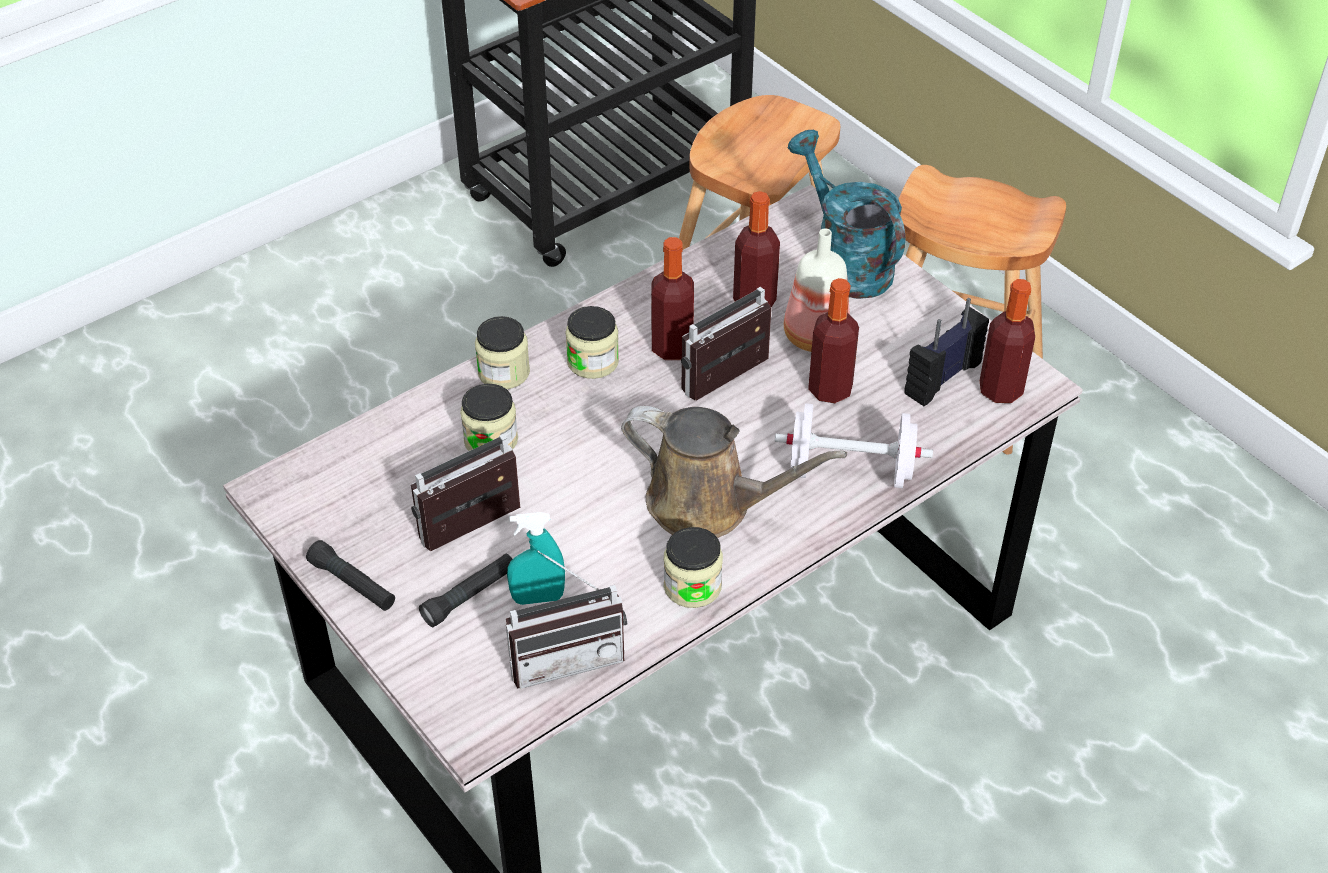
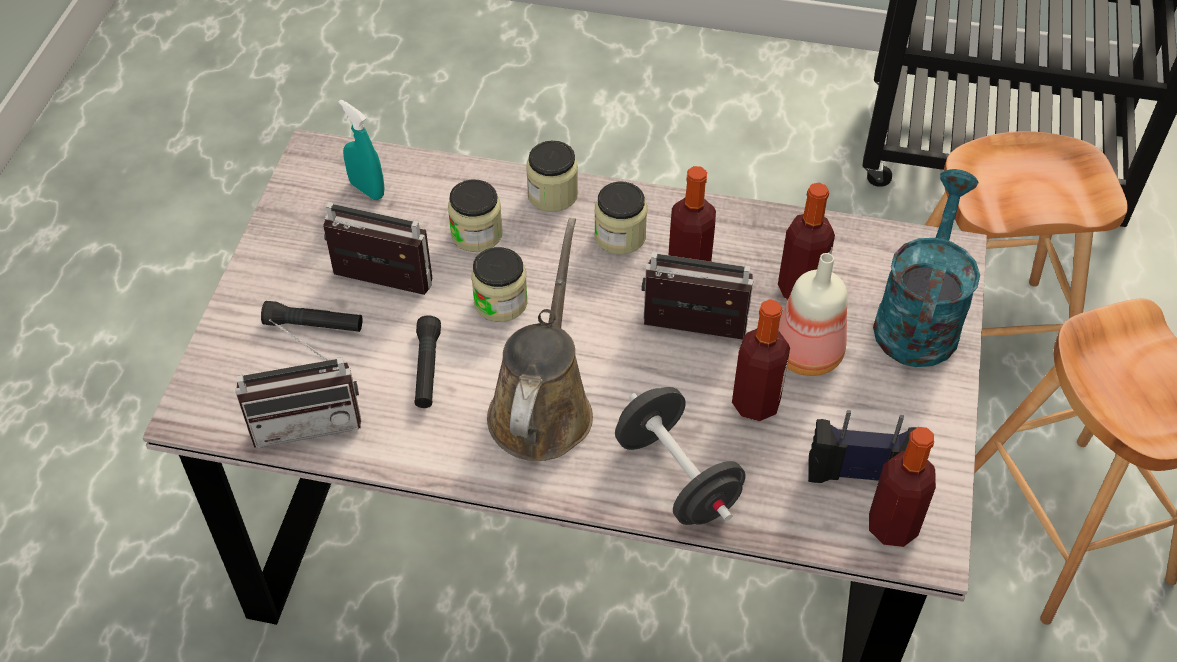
camera: 50 degrees right, 5 degrees up
(353, 584) = (267, 255): black flashlight -> black flashlight (427, 369)
(538, 598) = (348, 365): turquoise spray bottle -> turquoise spray bottle (367, 189)
(565, 655) = (307, 419): radio -> radio turned 45 degrees counterclockwise
(692, 586) = (447, 451): jar -> jar (500, 302)
(709, 505) = (542, 406): brown watering can -> brown watering can turned 150 degrees counterclockwise
(850, 470) = (677, 476): white dumbbell -> black dumbbell

